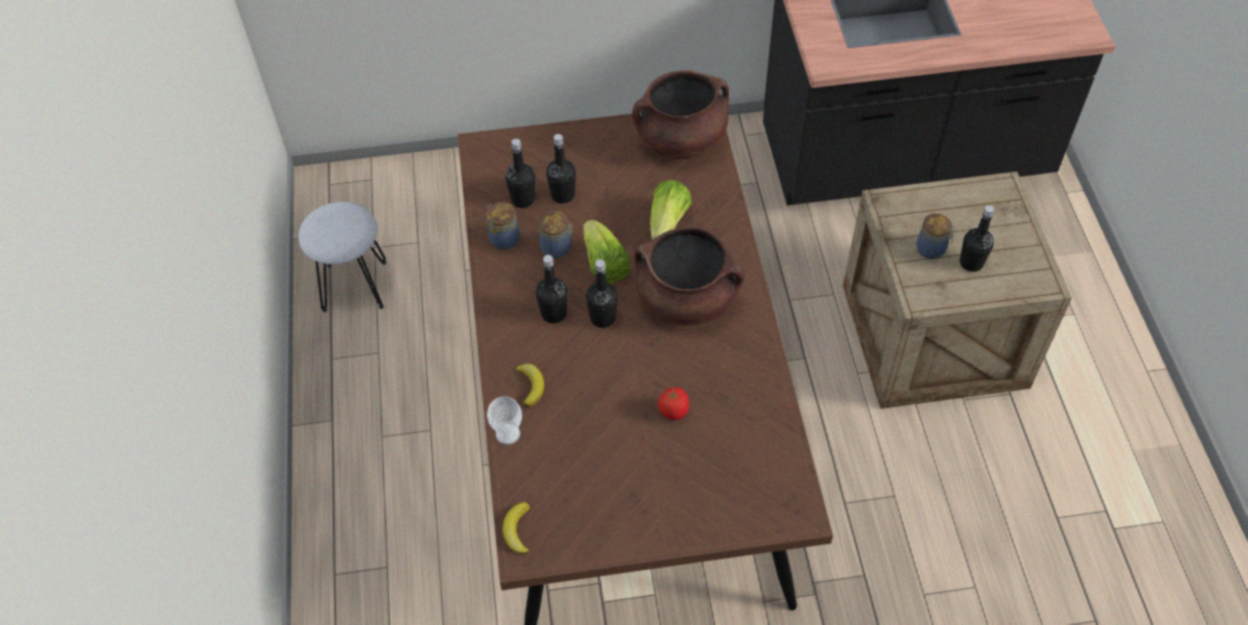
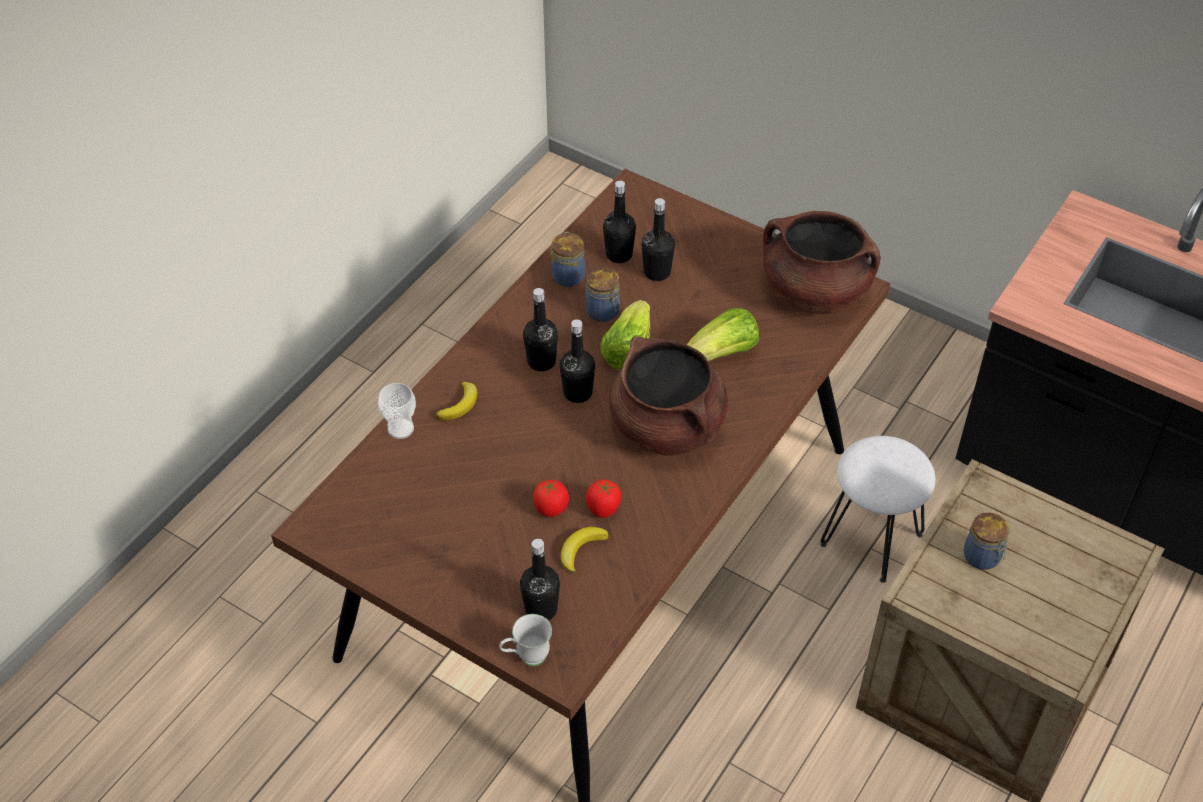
camera: 40 degrees right, 5 degrees down
(354, 286) = (497, 278): white stool -> white stool (871, 540)
(517, 530) = (326, 505): banana -> banana (581, 549)
(707, 386) = (603, 509): none -> tomato
(769, 524) = (526, 657): none -> white mug
(971, 263) = (1010, 597): black bottle -> black bottle (541, 609)

